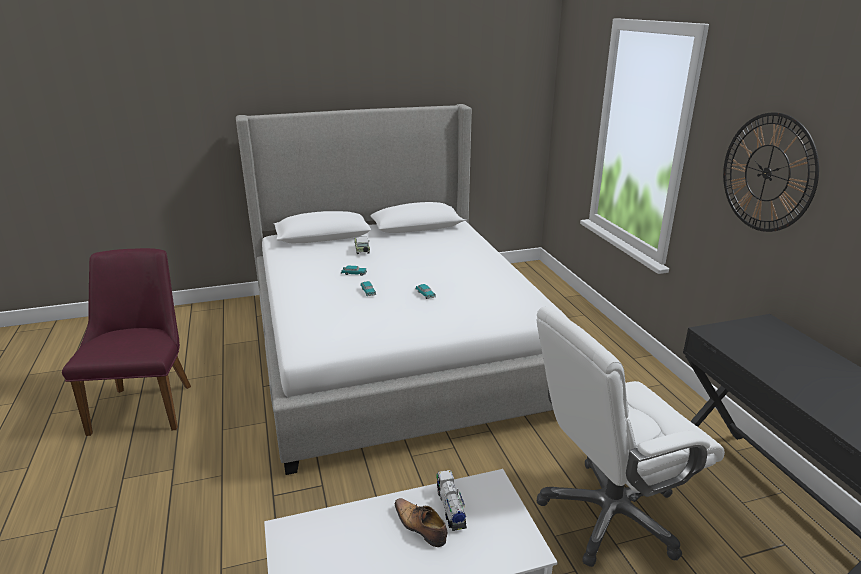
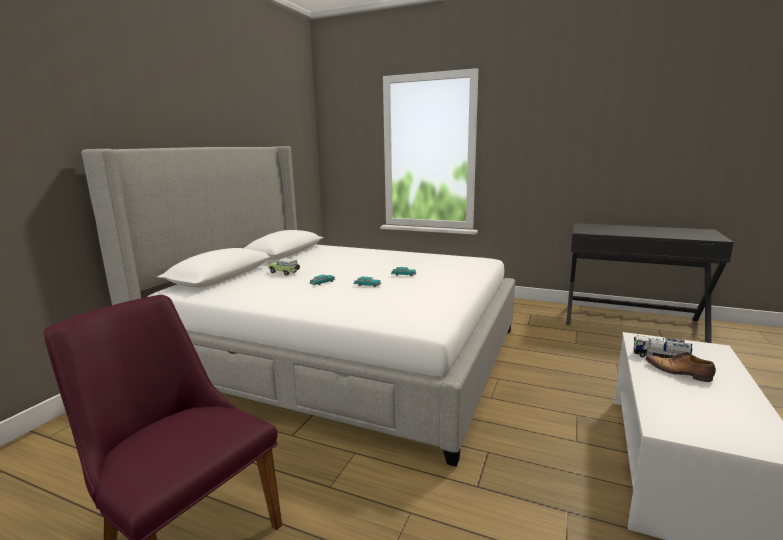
camera: 50 degrees left, 10 degrees down
(420, 527) = (679, 373): shoe -> shoe turned 45 degrees clockwise
(609, 515) = (609, 358): white office chair -> none
(767, 173) = (548, 145): wall clock -> none

